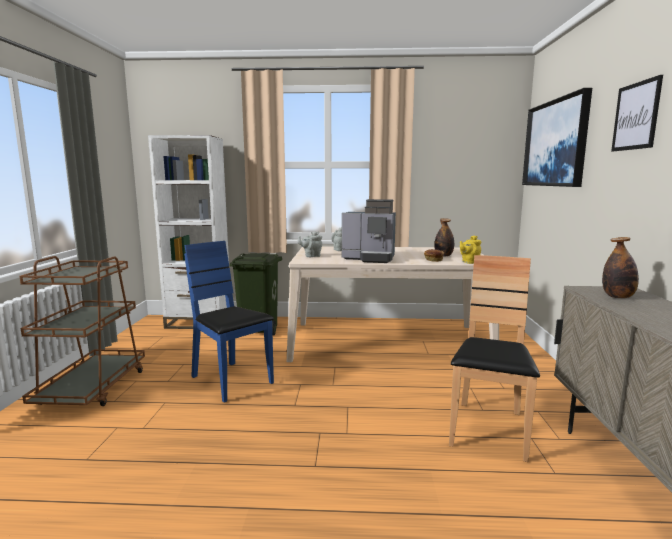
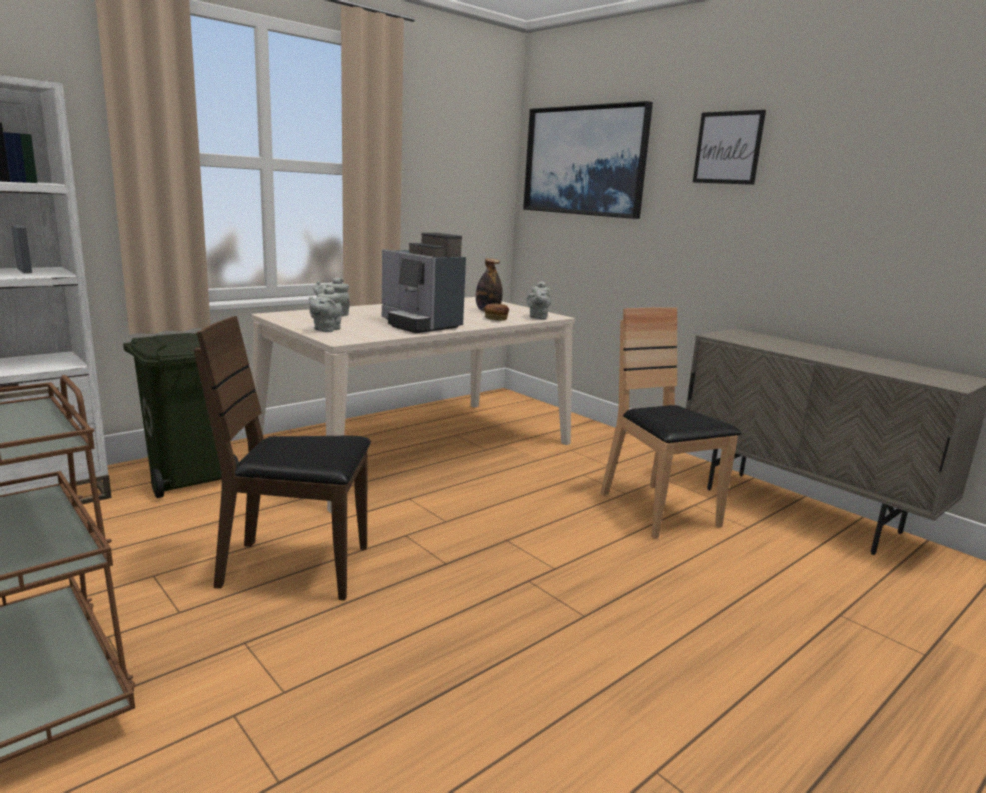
camera: 45 degrees left, 5 degrees up
(231, 381) = (296, 568): blue chair -> brown chair
(370, 258) = (420, 325): coffee machine -> coffee machine turned 75 degrees clockwise
(469, 262) = (538, 317): yellow teapot -> grey teapot
(618, 297) = (755, 340): bottle -> none

